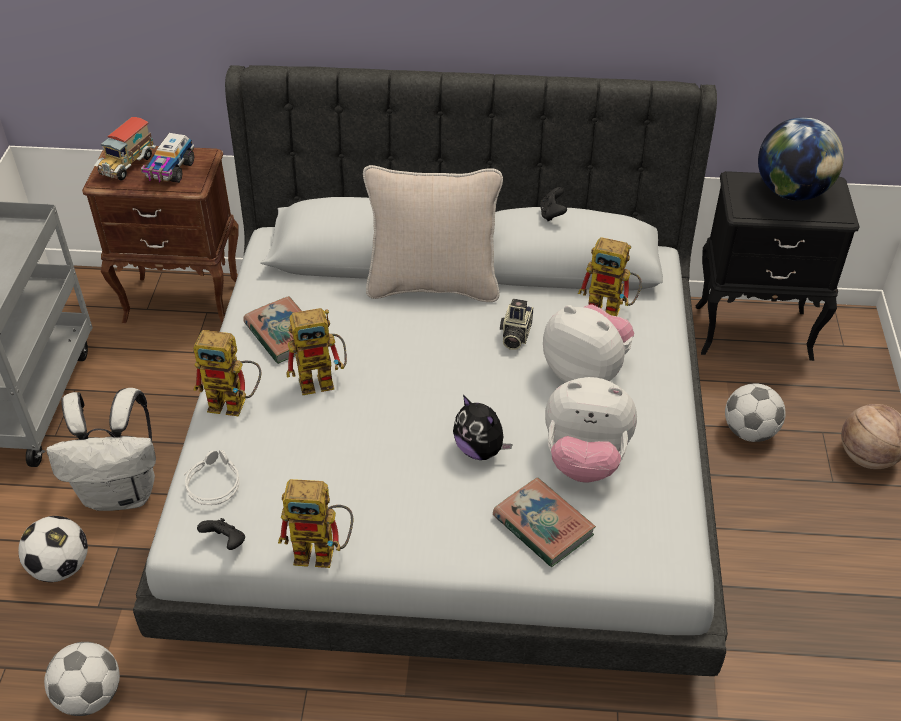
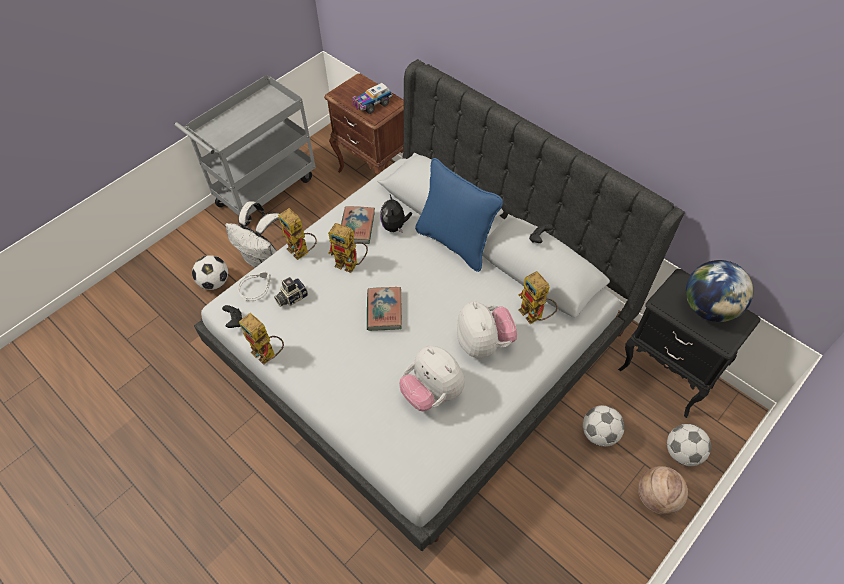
camera: 40 degrees right, 10 degrees up
(90, 696) = (177, 350): football -> football (682, 453)
(127, 165) = (355, 91): toy truck -> none
(433, 285) = (455, 242): beige pillow -> blue pillow
(480, 449) = (388, 351): plush toy -> plush toy (395, 226)
(514, 335) = (468, 298): camera -> camera (291, 297)
(543, 526) = (375, 413): book -> book (384, 310)

